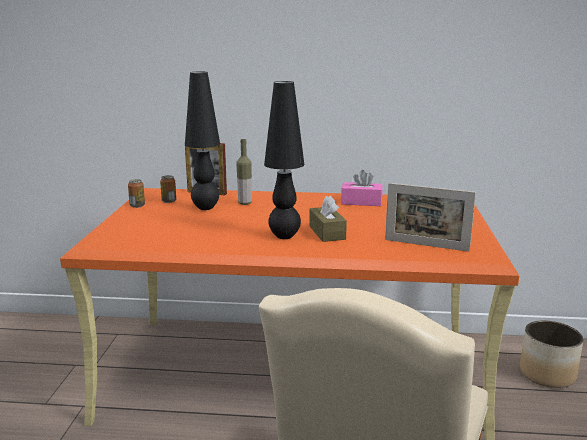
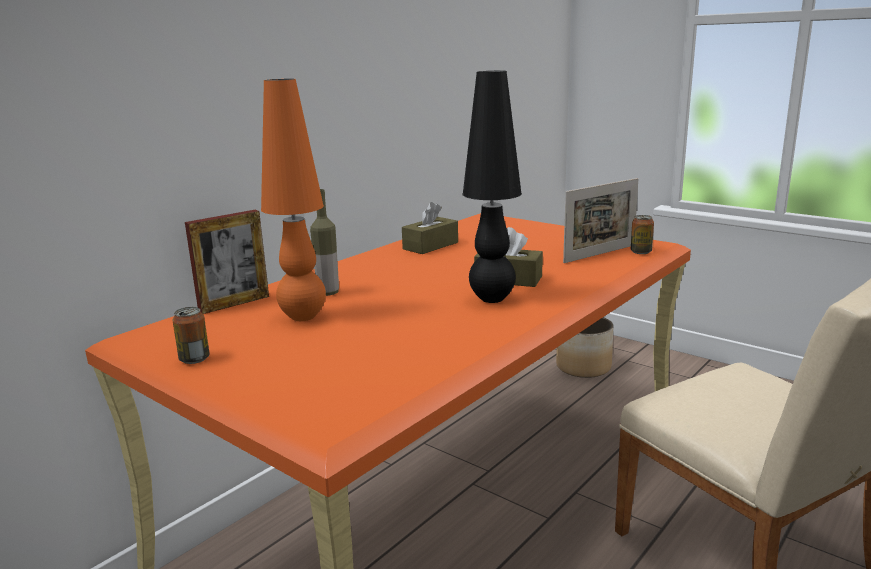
camera: 55 degrees left, 0 degrees up
(169, 201) = (220, 333): can -> can (641, 252)
(205, 208) = (303, 317): black table lamp -> orange table lamp
(361, 202) = (430, 246): pink tissue box -> brown tissue box

